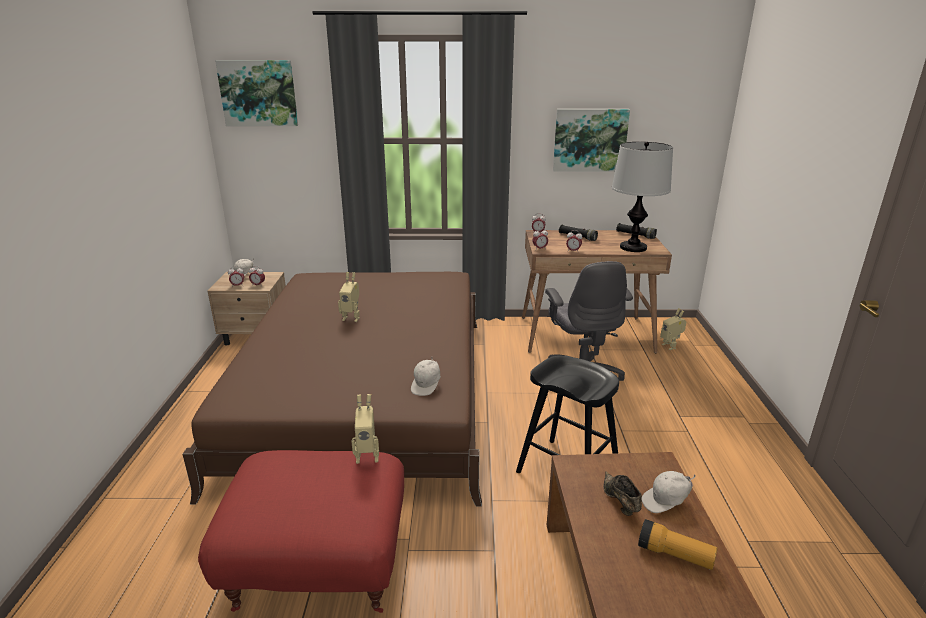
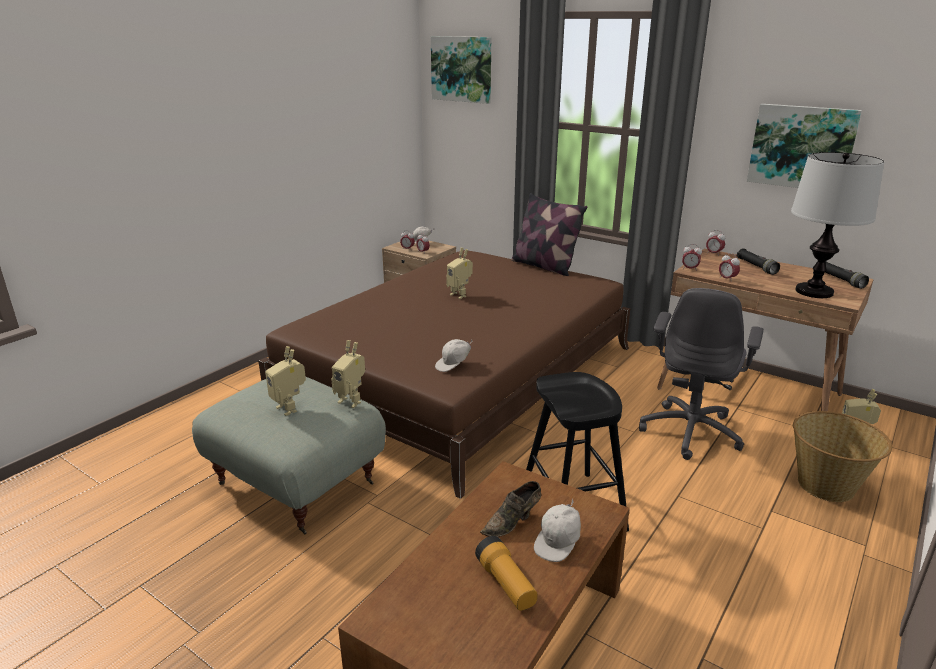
camera: 35 degrees right, 0 degrees up
(316, 489) = (290, 408): none -> toy robot
(320, 565) = (298, 482): red ottoman -> grey ottoman
(391, 272) = (544, 266): none -> pillow
(620, 502) = (513, 522): brown shoe -> brown shoe turned 150 degrees counterclockwise
(666, 502) = (559, 543): white cap -> white cap turned 75 degrees counterclockwise
(689, 385) = (827, 485): none -> basket

